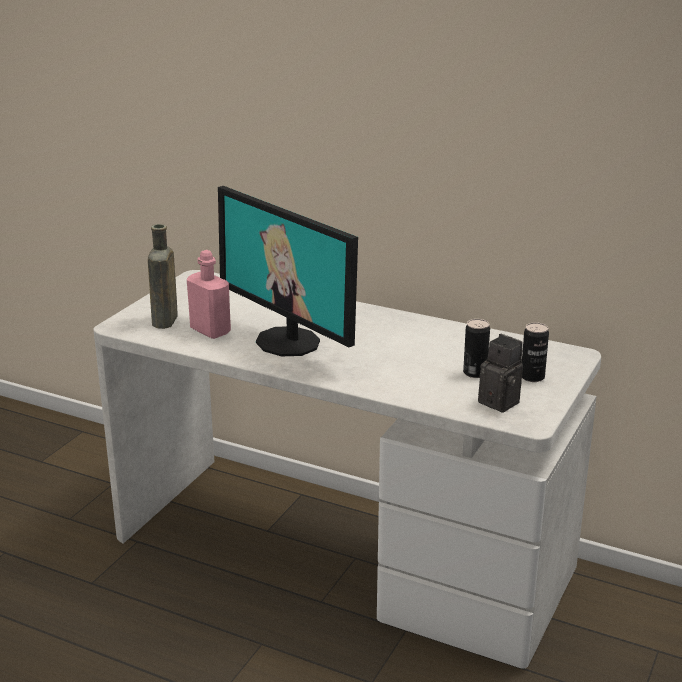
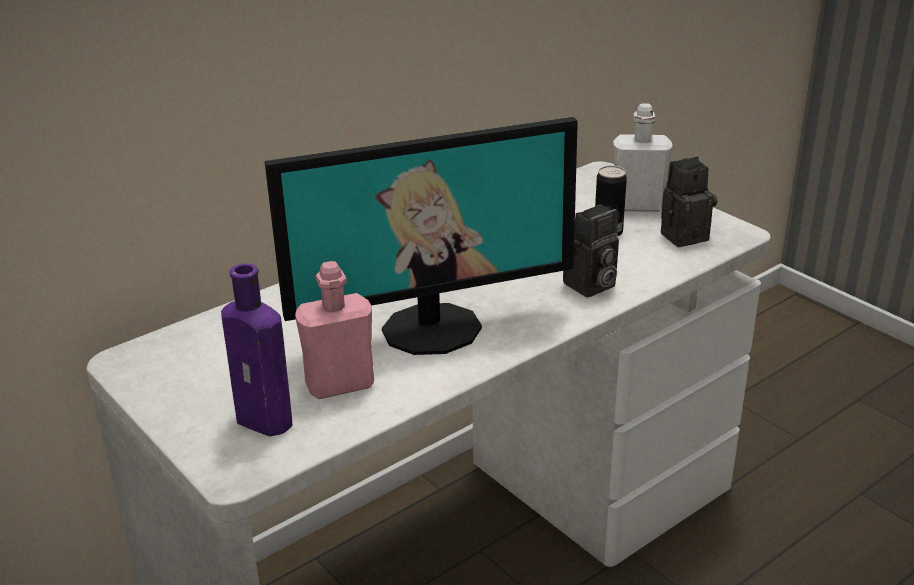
camera: 65 degrees left, 5 degrees up
(164, 322) = (268, 421): brown bottle -> purple bottle
(386, 379) = (589, 286): none -> camera
(532, 377) = (638, 205): can -> white bottle

